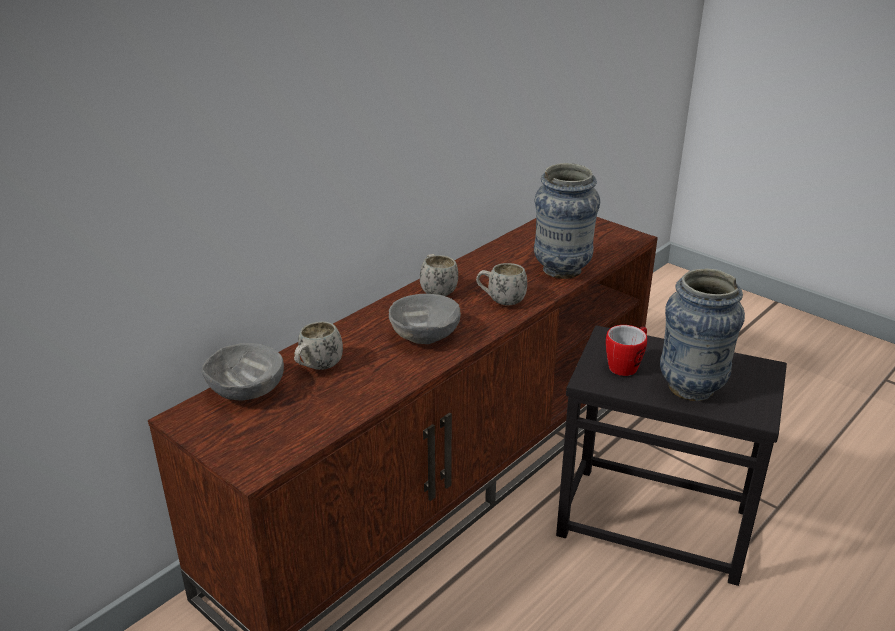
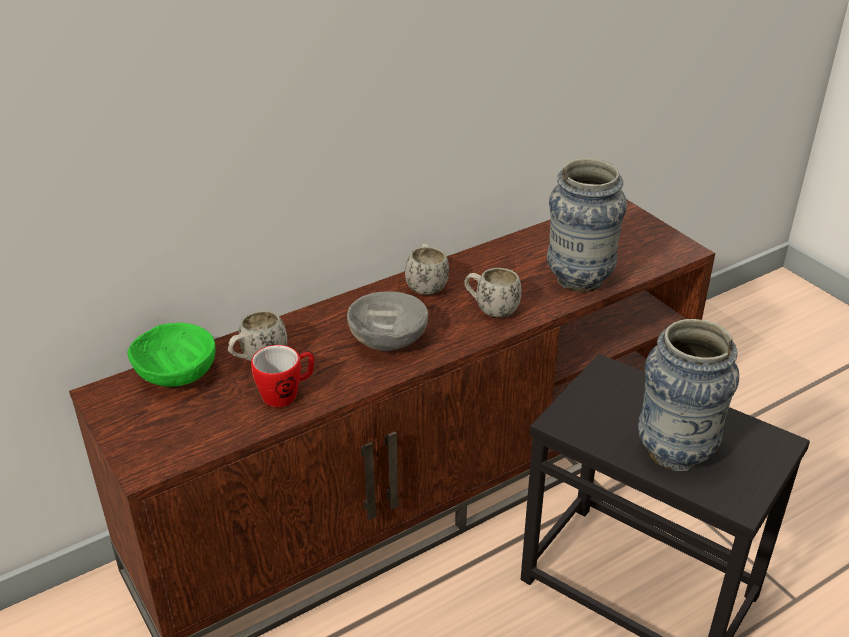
camera: 15 degrees right, 5 degrees up
(246, 390) = (176, 374): grey bowl -> green bowl
(627, 365) = (611, 411): mug -> mug (287, 393)

